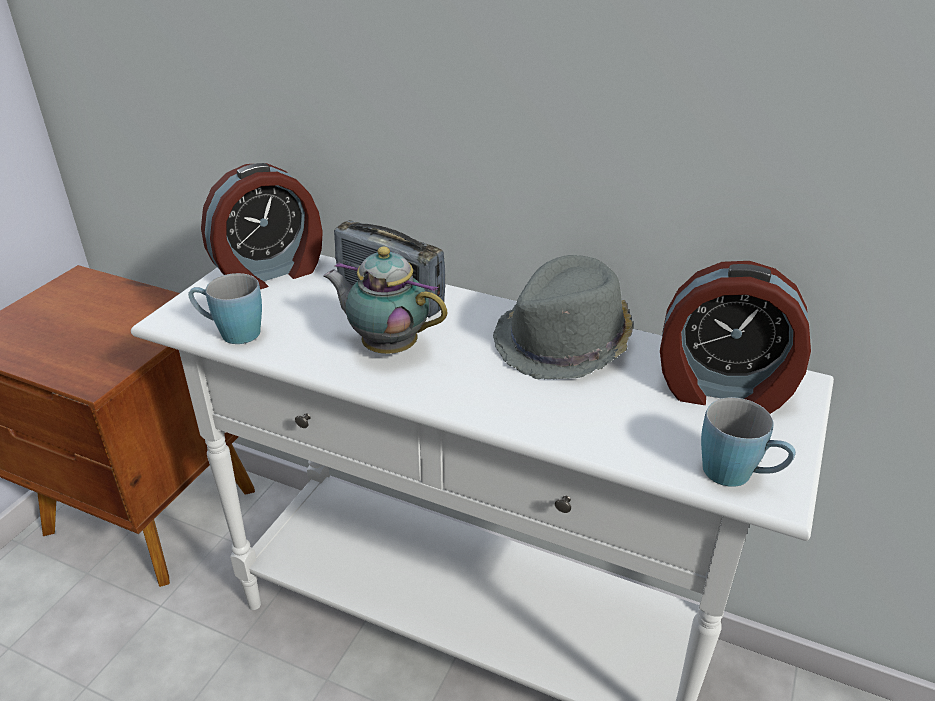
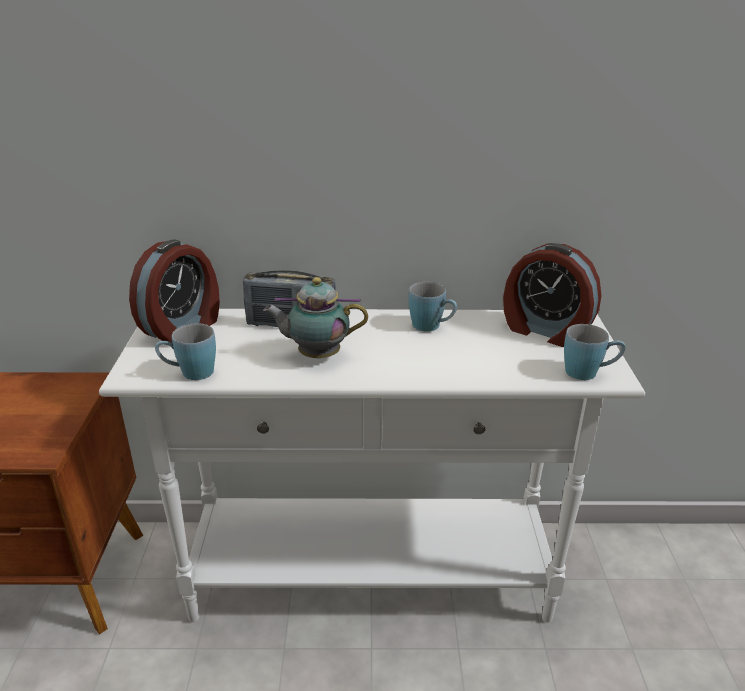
camera: 25 degrees left, 5 degrees down
(564, 343) = (432, 327): grey hat -> blue mug
(723, 389) = (544, 331): alarm clock -> alarm clock turned 45 degrees clockwise

